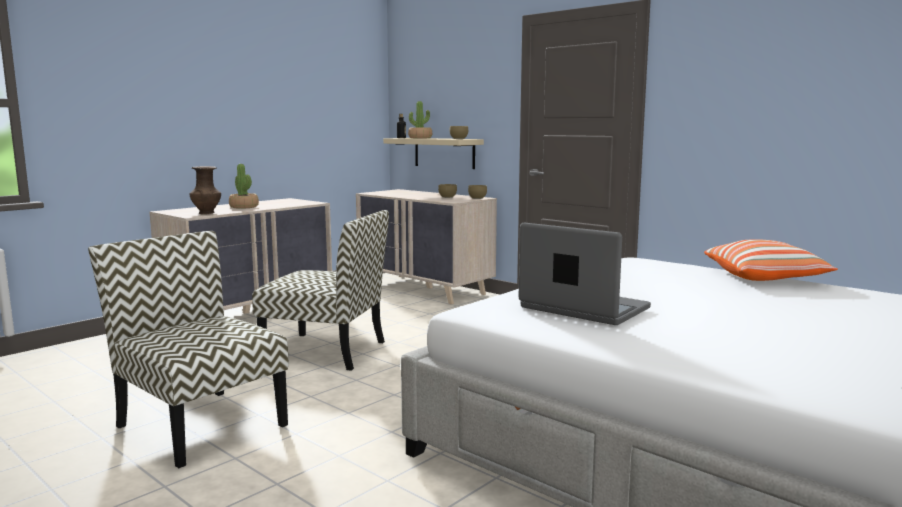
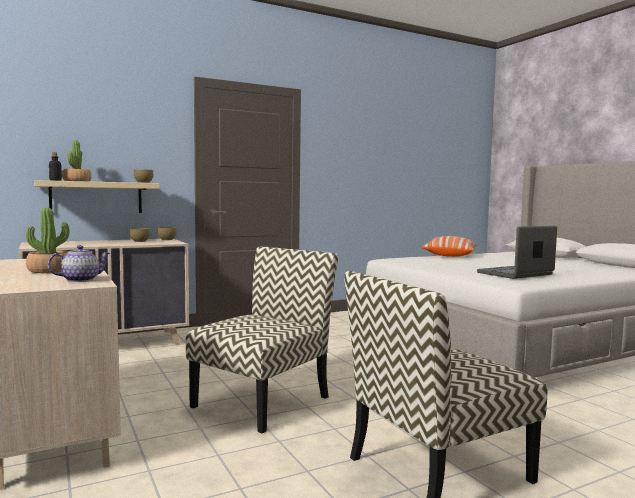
camera: 70 degrees left, 5 degrees down
(206, 213) = (80, 280): brown vase -> teapot

